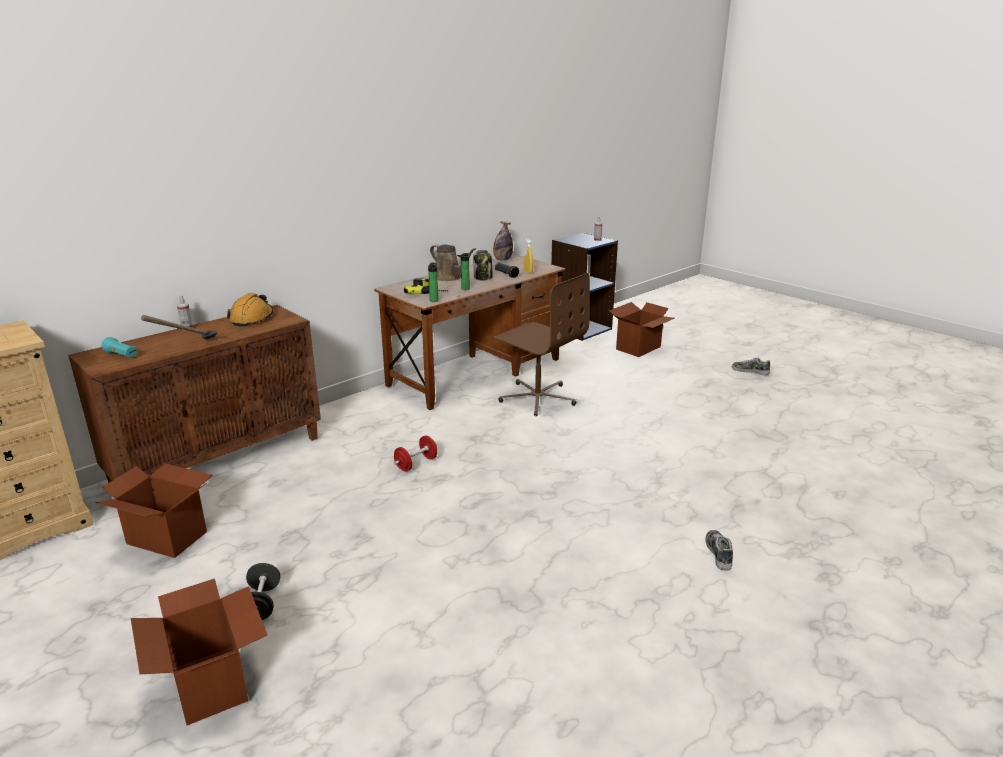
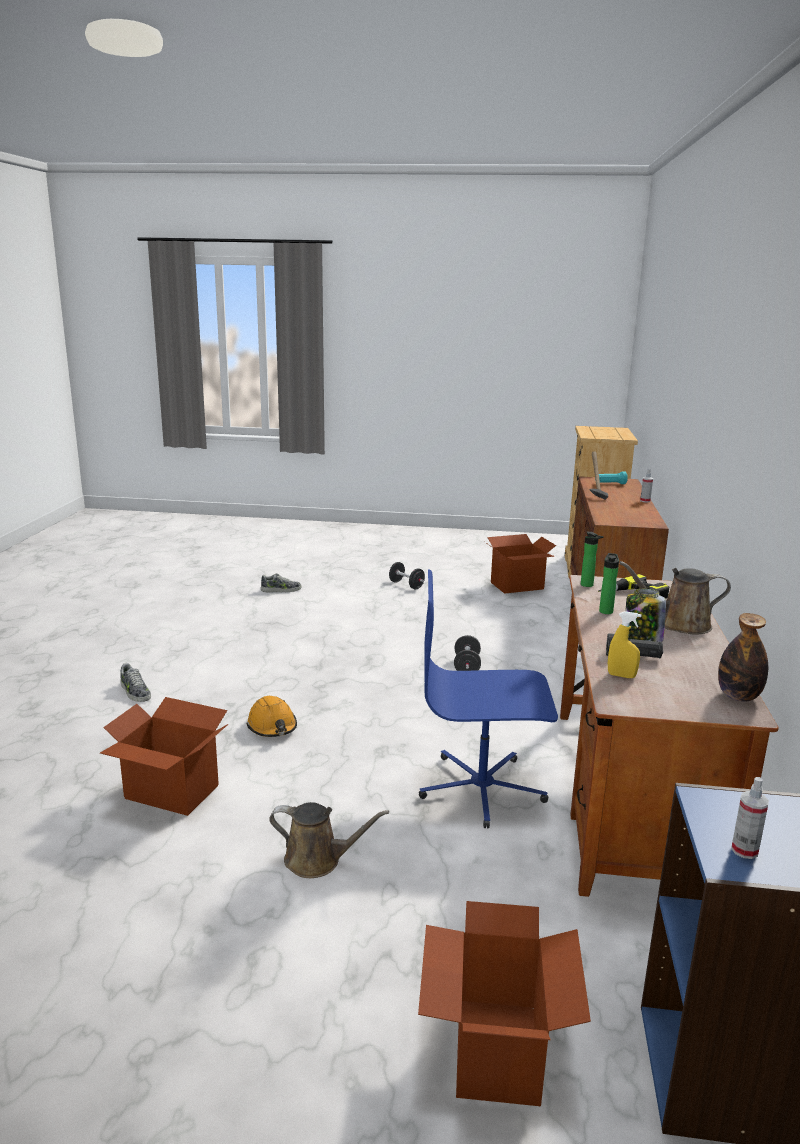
camera: 140 degrees right, 5 degrees down
(212, 684) = (374, 566): cardboard box -> cardboard box (171, 793)
(252, 318) = (636, 515): orange hard hat -> orange hard hat (272, 726)
(416, 464) = (466, 667): red dumbbell -> black dumbbell
(537, 398) = (482, 789): brown office chair -> blue office chair
(653, 401) = (318, 860): none -> brown watering can
(750, 371) = (167, 1093): shoe -> shoe (281, 590)

